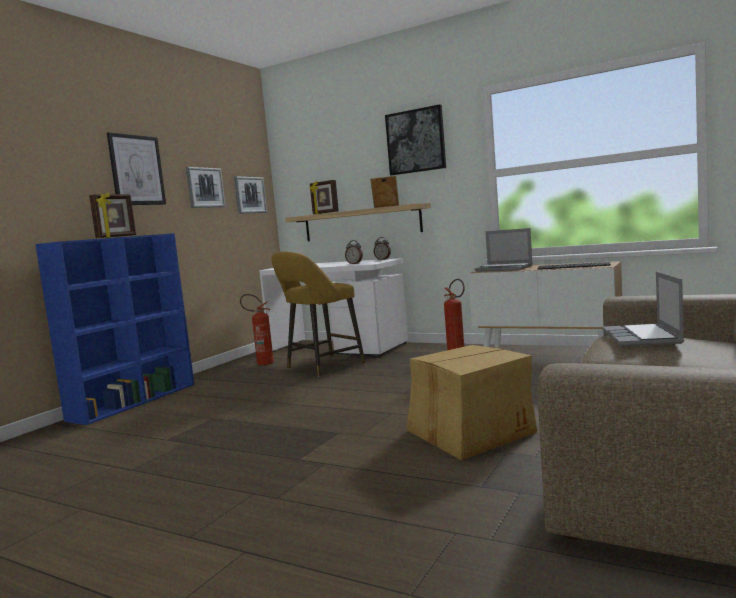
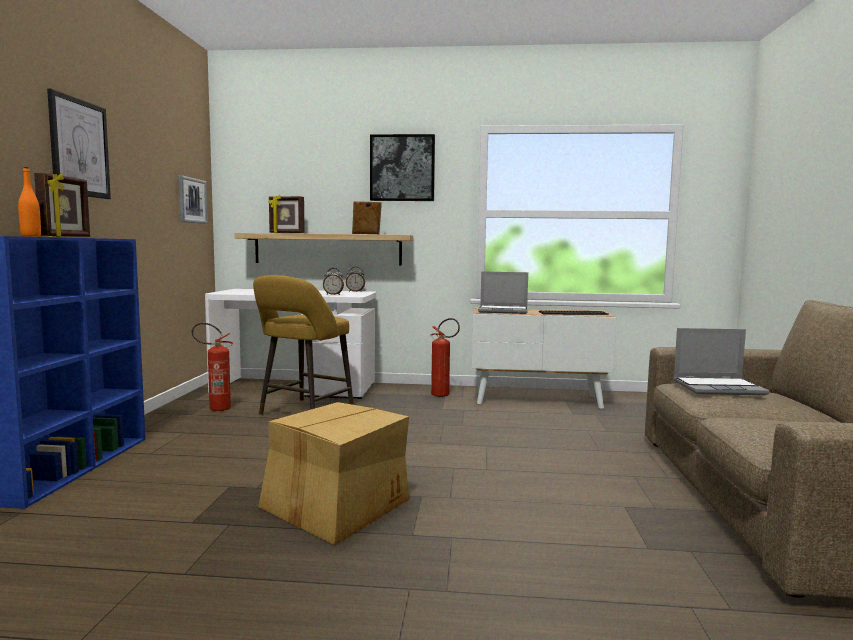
camera: 25 degrees left, 0 degrees up
(87, 239) = (31, 236): none -> orange bottle
(205, 187) = (150, 184): picture -> none
(469, 433) = (565, 487): cardboard box -> cardboard box (335, 506)
(642, 337) = (719, 388): laptop -> laptop turned 75 degrees counterclockwise

